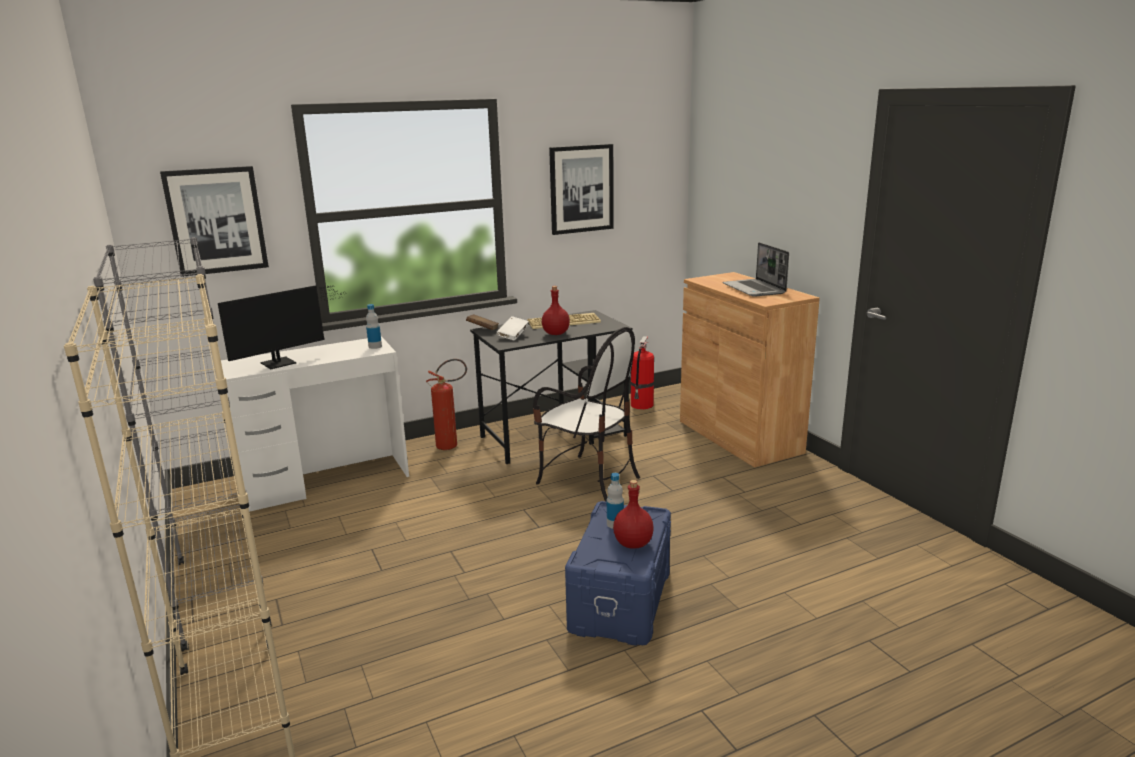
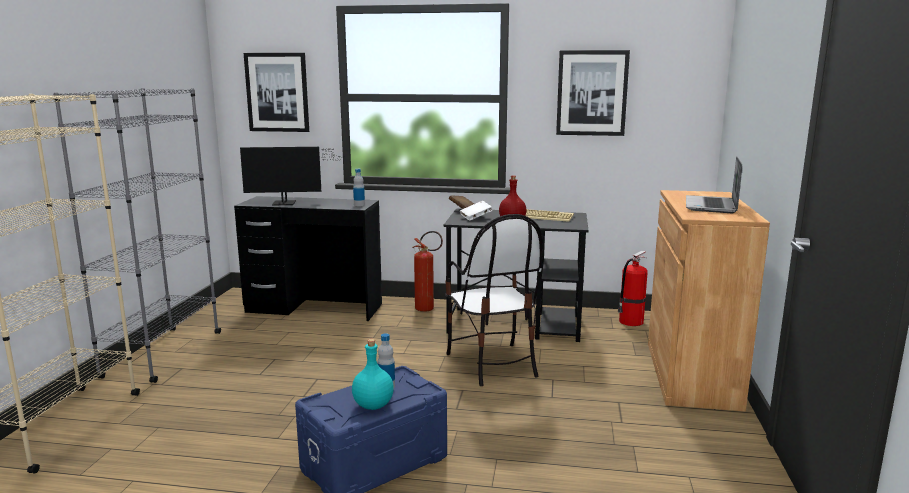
camera: 35 degrees right, 5 degrees down
(325, 481) = (314, 308): white desk -> black desk
(633, 543) = (374, 405): red bottle -> turquoise bottle

